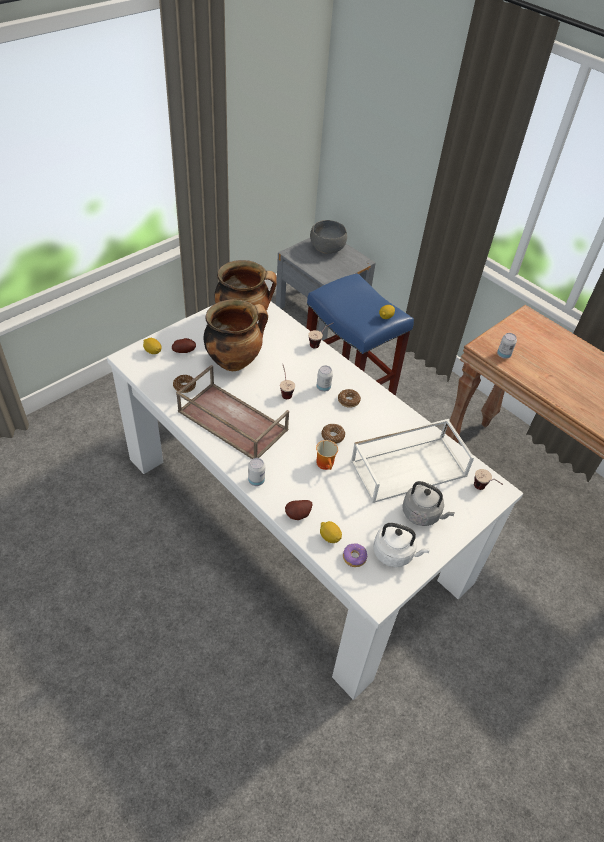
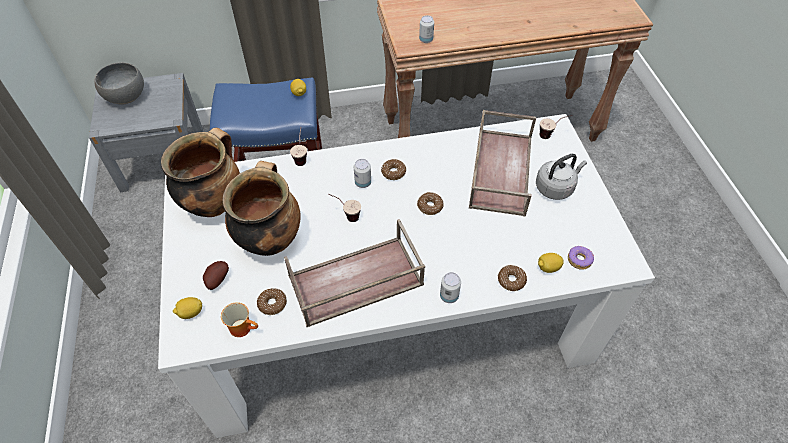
camera: 55 degrees left, 5 degrees up
(298, 515) = (511, 280): potato -> donut
(326, 464) = (461, 228): mug -> mug (243, 327)
(395, 553) = (588, 228): white kettle -> none
(409, 467) = (500, 170): white tray -> brown tray

